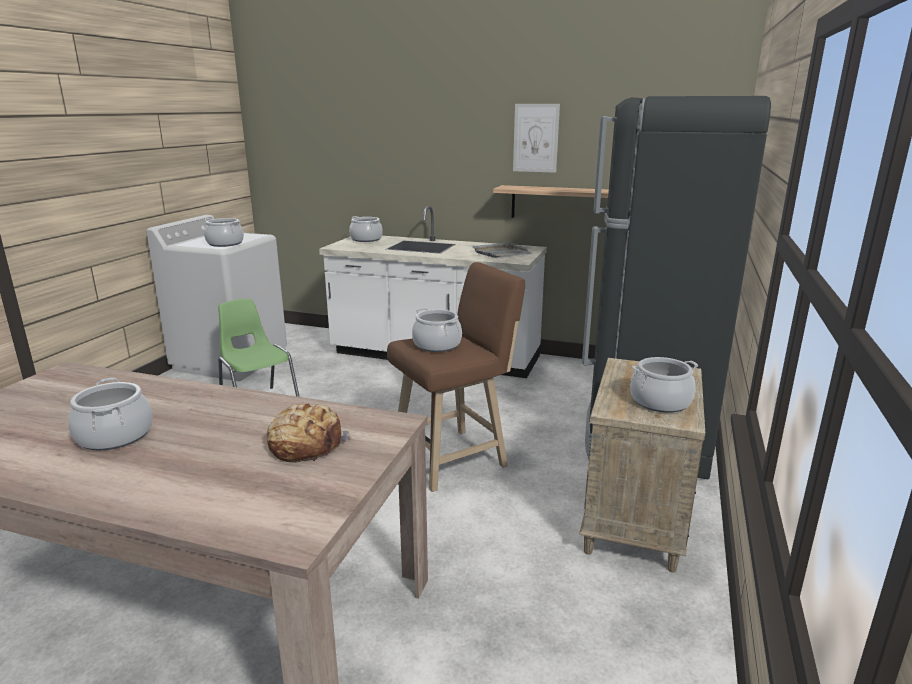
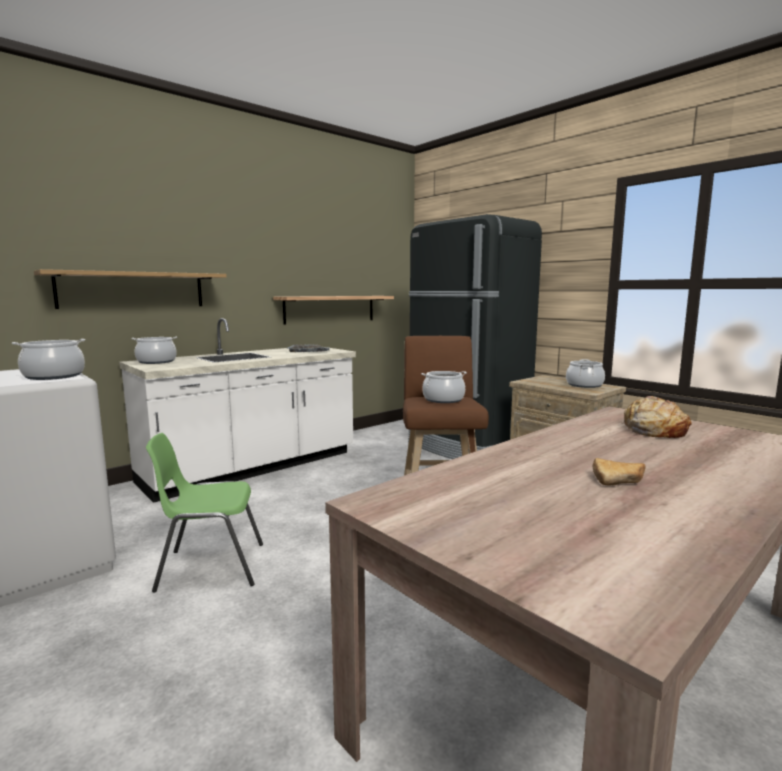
camera: 60 degrees left, 10 degrees down
(114, 436) = (620, 480): cooking pot -> bread
(371, 173) = (133, 290): none -> shelf
(535, 138) = (297, 256): picture -> none

